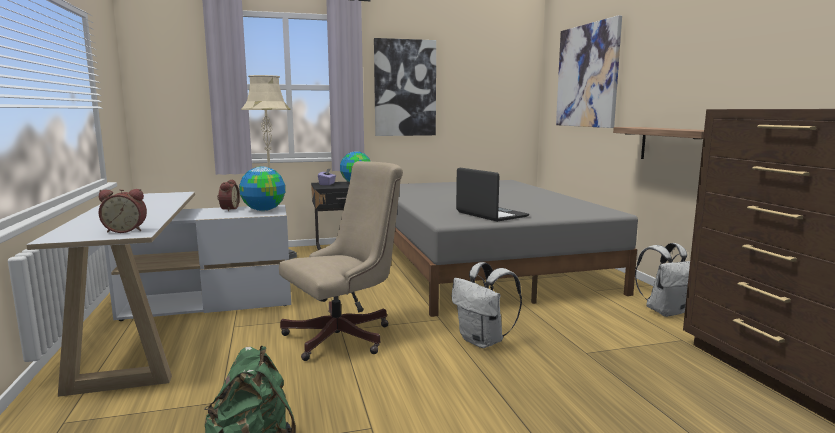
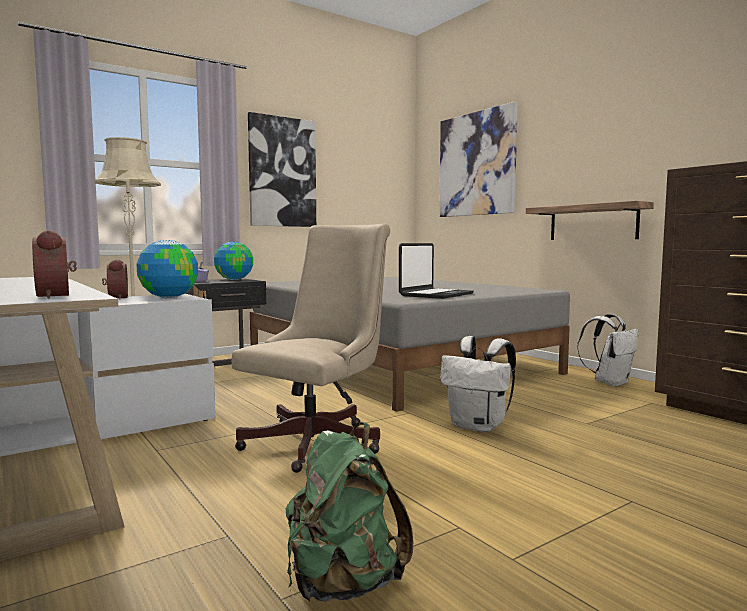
camera: 20 degrees left, 5 degrees down
(126, 230) = (58, 296): alarm clock -> alarm clock turned 90 degrees clockwise
(491, 215) = (435, 295): laptop -> laptop turned 90 degrees clockwise

